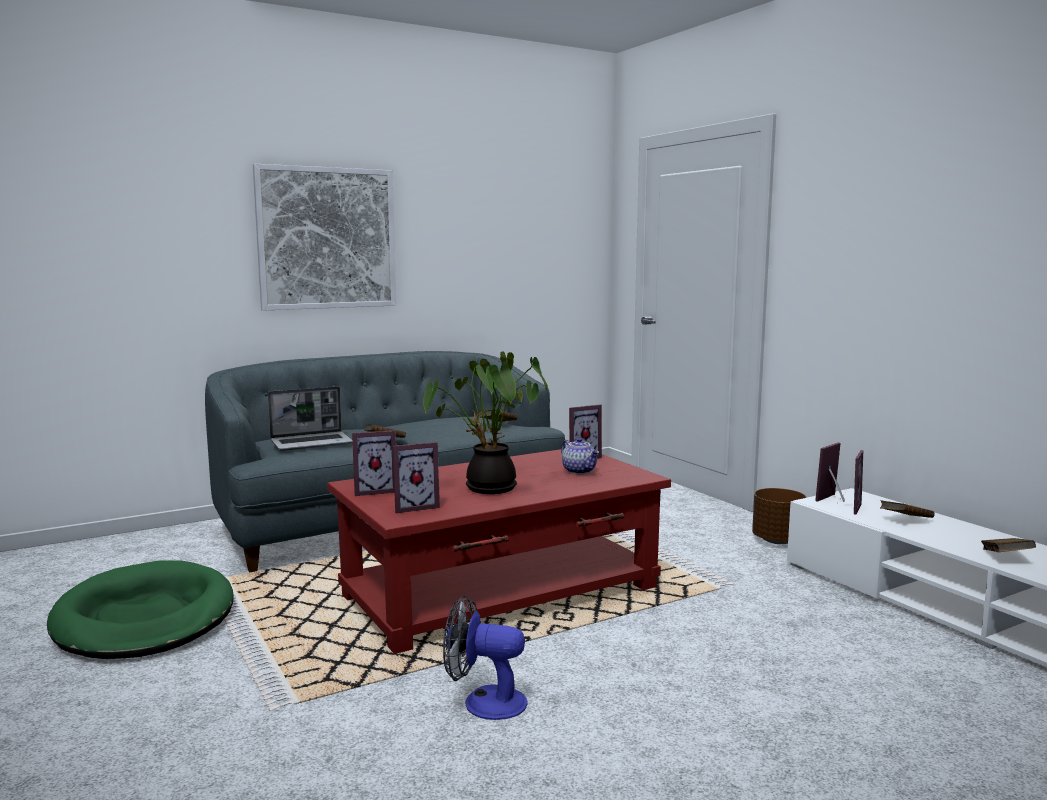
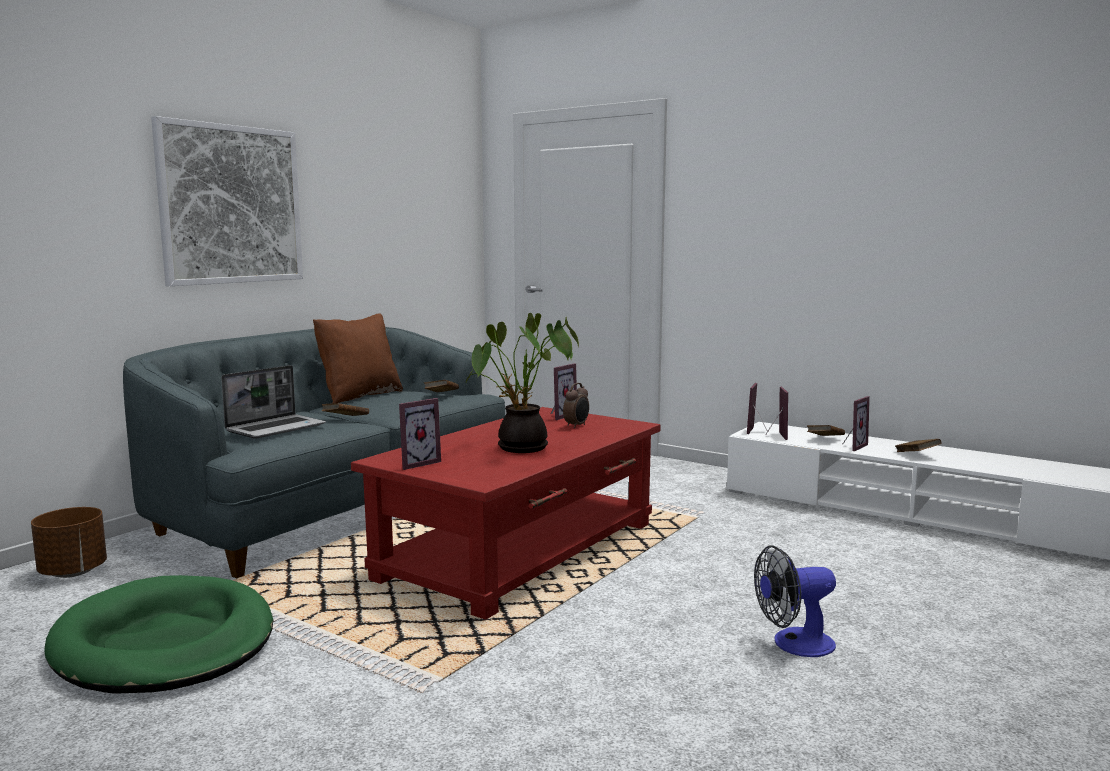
camera: 25 degrees left, 0 degrees up
(414, 507) = (479, 471): picture frame -> picture frame (851, 446)
(429, 418) = (359, 396): none -> brown pillow
(484, 702) = (610, 639): fan -> fan (793, 644)
(580, 471) = (577, 426): teapot -> alarm clock
(778, 540) = (700, 475): brown planter -> brown planter (73, 572)

